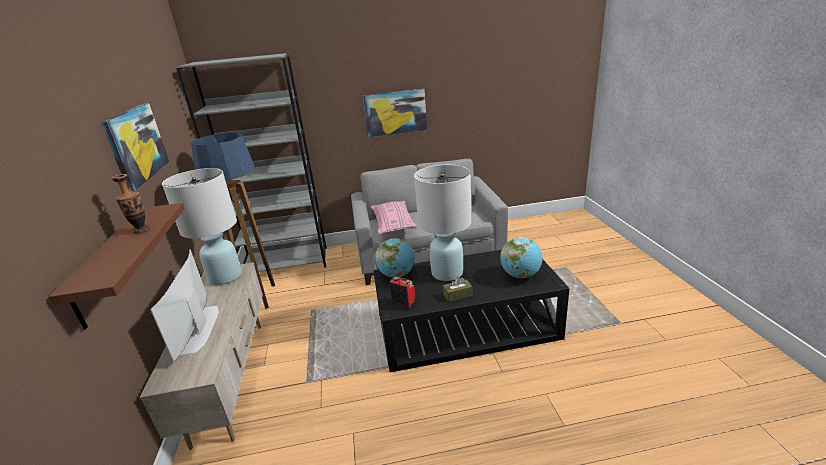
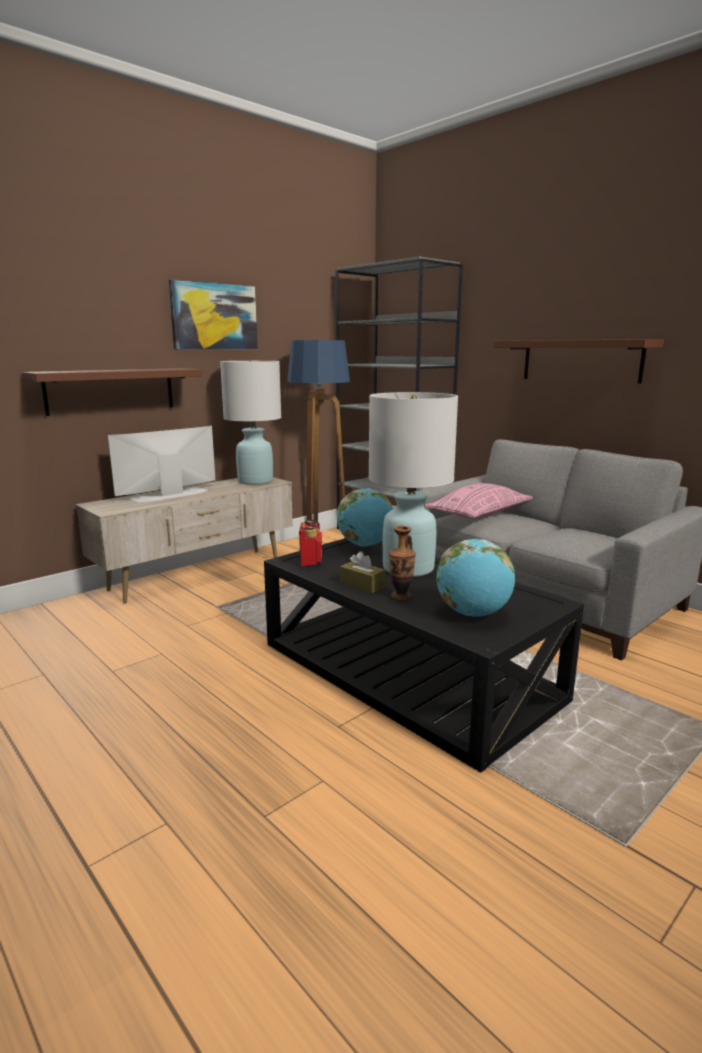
camera: 55 degrees right, 10 degrees down
(141, 229) = (137, 369): vase -> vase (401, 596)
(395, 113) = (581, 360): picture -> brown shelf

